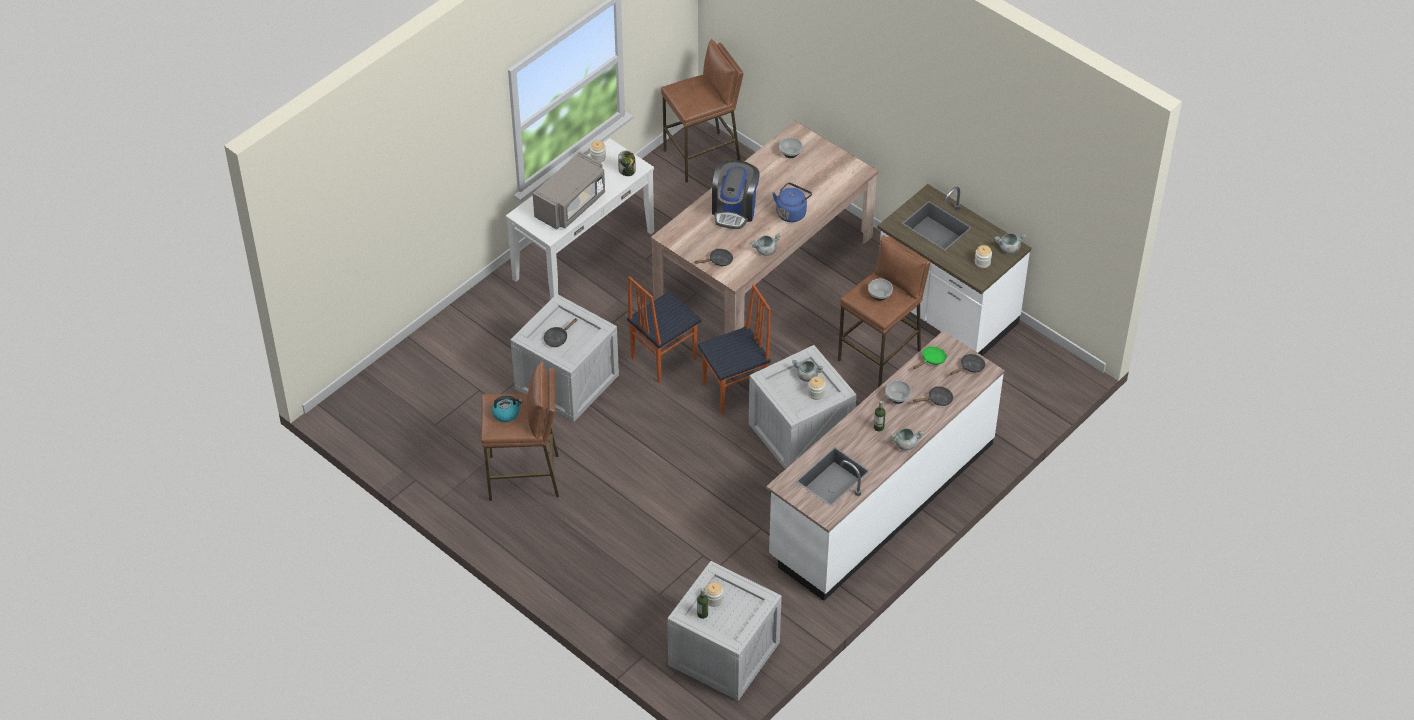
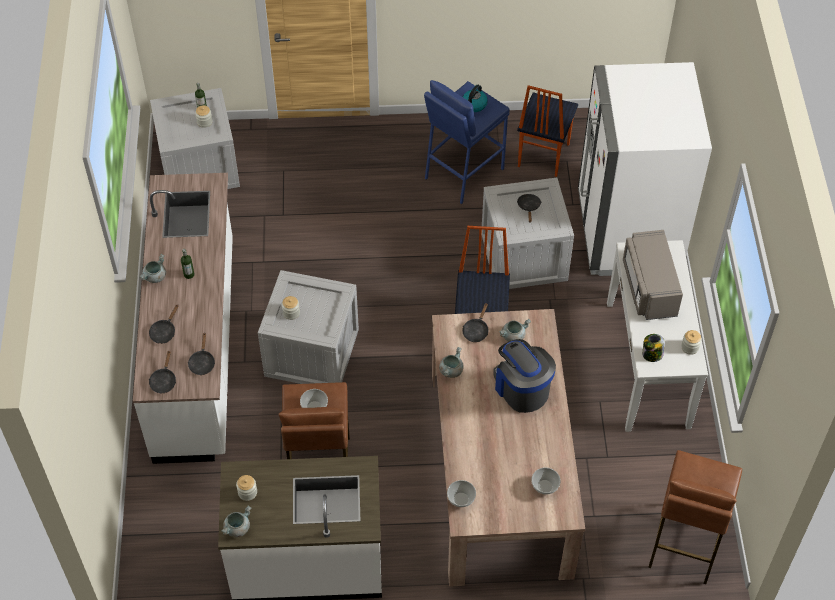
camera: 135 degrees right, 5 degrees up
(471, 340) = (628, 232): none -> white fridge
(524, 477) = (463, 173): brown stool -> blue stool
(735, 391) = (397, 347): chair -> chair (542, 155)
(792, 212) = (473, 425): blue kettle -> none
(806, 376) = (314, 321): grey cooking pot -> grey cooking pot (513, 336)
(897, 398) = (197, 308): bowl -> bowl (461, 499)
(931, 360) = (202, 362): green frying pan -> black frying pan

